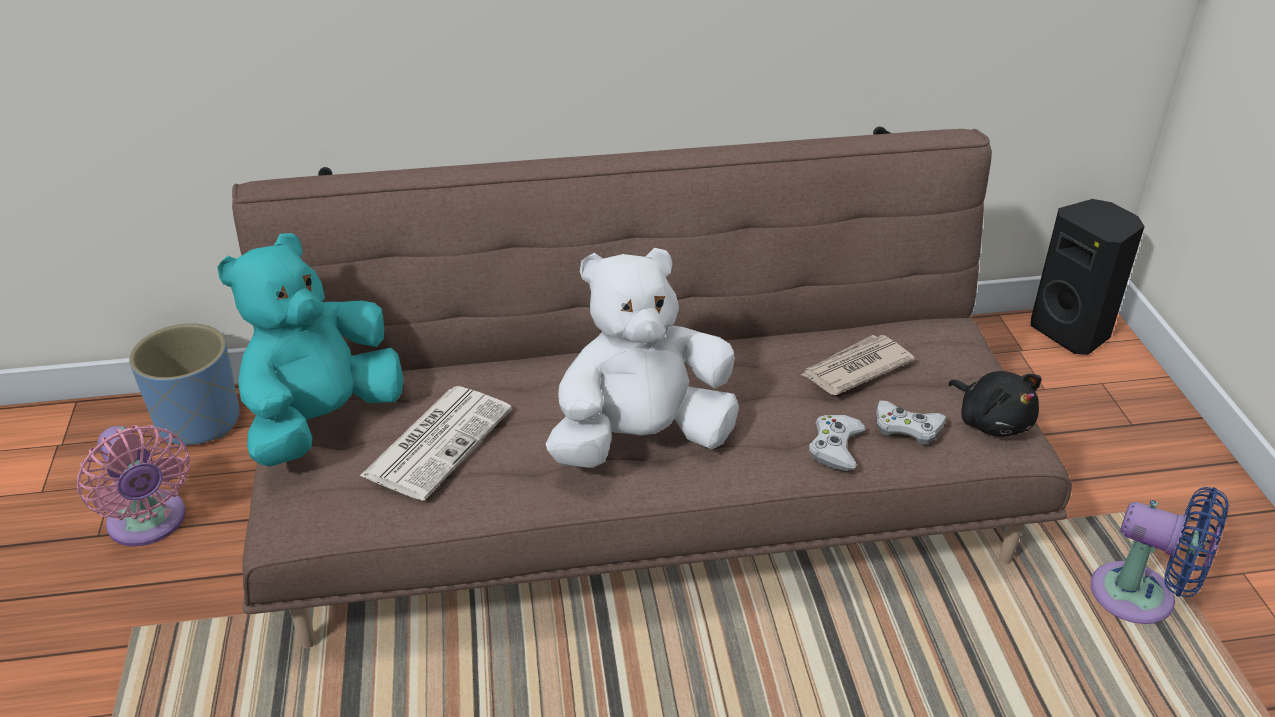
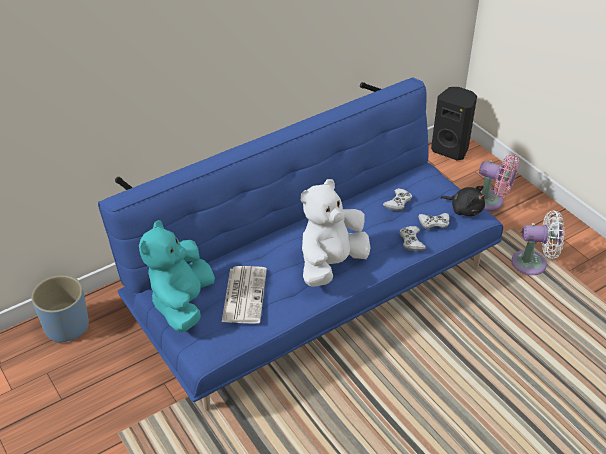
camera: 25 degrees left, 5 degrees up
(149, 524) = (84, 384): pink fan -> pink fan (490, 202)
(643, 501) = (312, 291): brown sofa -> blue sofa
(854, 368) = (398, 202): newspaper -> white game controller
(1141, 598) = (533, 264): blue fan -> white fan

